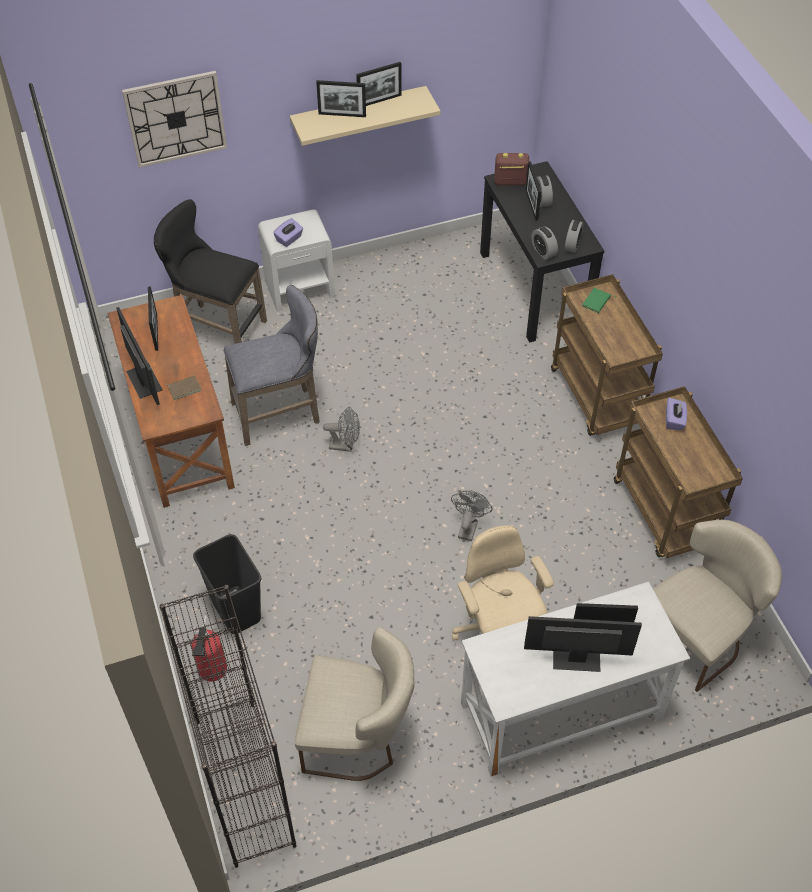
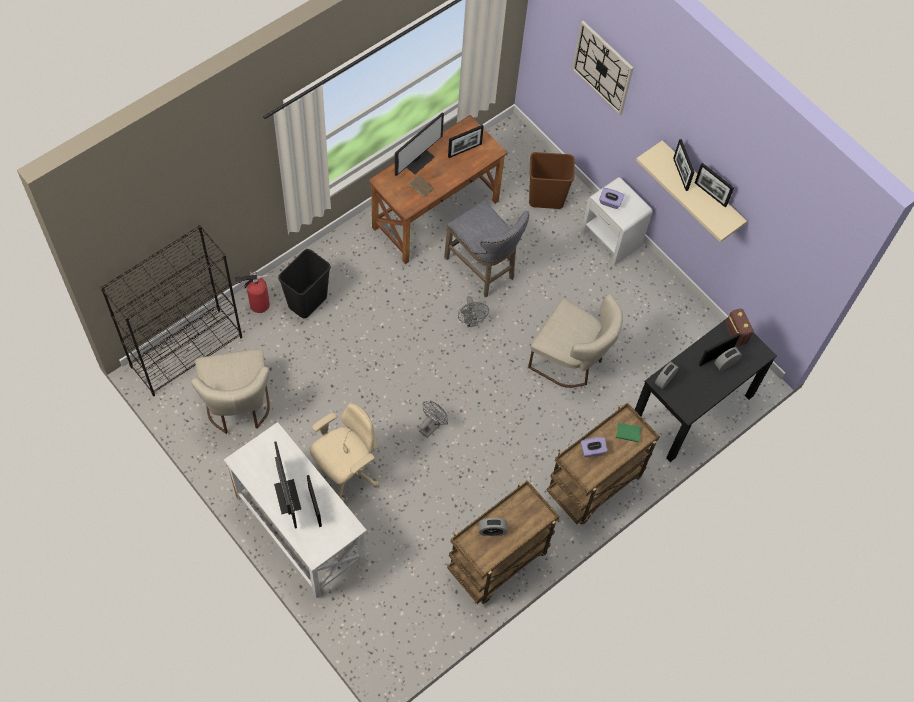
camera: 65 degrees right, 10 degrees up
(217, 327) = (546, 198): black stool -> brown trash can
(468, 526) = (431, 426): grey fan -> grey fan turned 45 degrees counterclockwise
(572, 245) = (683, 399): alarm clock -> alarm clock (492, 531)
(674, 420) = (526, 518): purple tissue box -> purple tissue box (592, 450)
(697, 636) = (393, 609): beige chair -> beige chair (571, 361)

